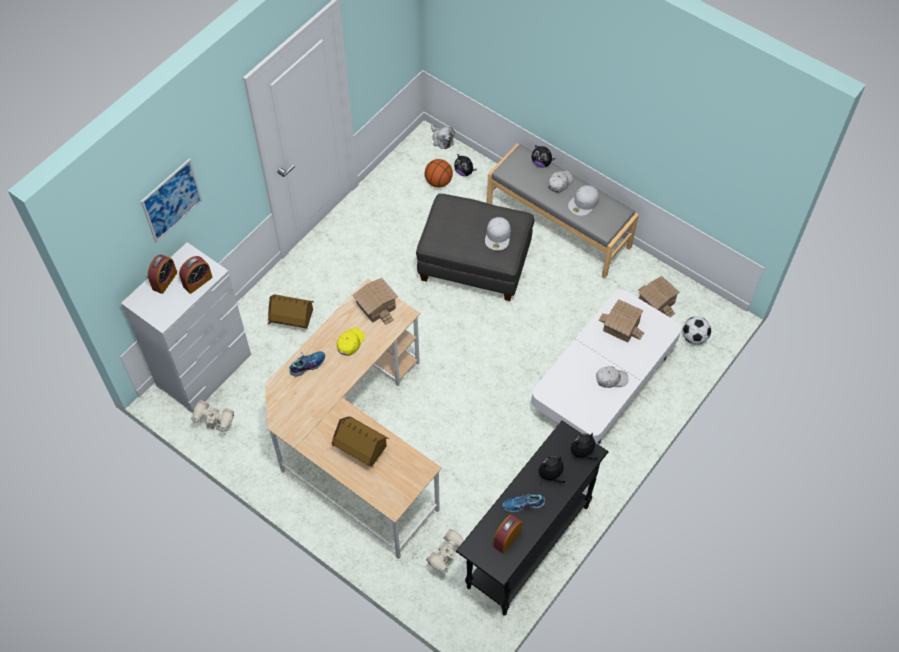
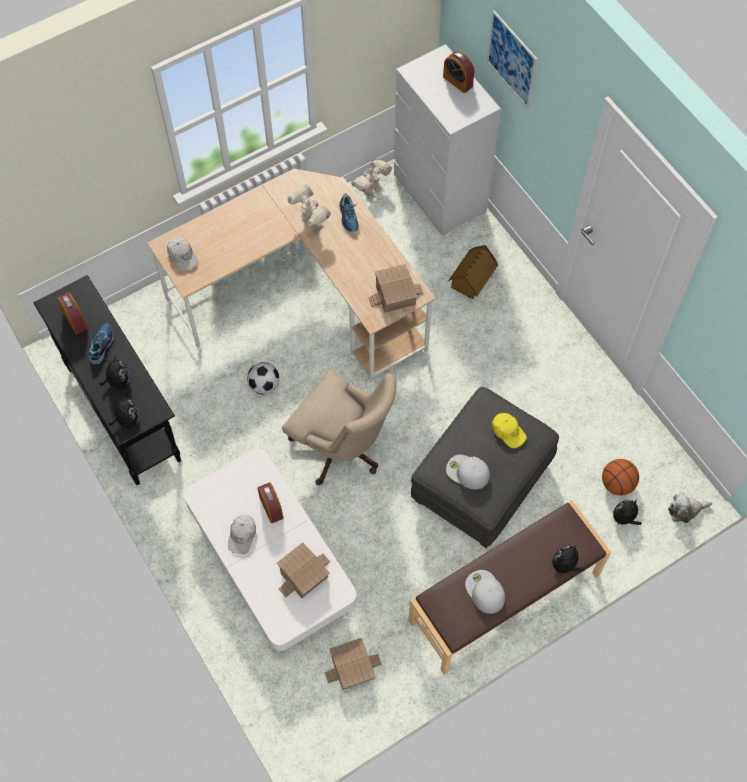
camera: 110 degrees right, 5 degrees up
(197, 282) = (445, 107): alarm clock -> alarm clock (271, 507)
(350, 343) = (359, 260): yellow cap -> yellow cap (508, 431)
(361, 449) = (234, 236): toy house -> none
(446, 561) = (145, 339): toy robot -> toy robot (310, 222)
(487, 364) = (343, 448): none -> beige office chair
(558, 226) = (505, 598): grey bench -> brown bench
(559, 182) = (526, 575): white cap -> white cap (182, 256)
(694, 337) = (286, 690): football -> football (264, 385)

